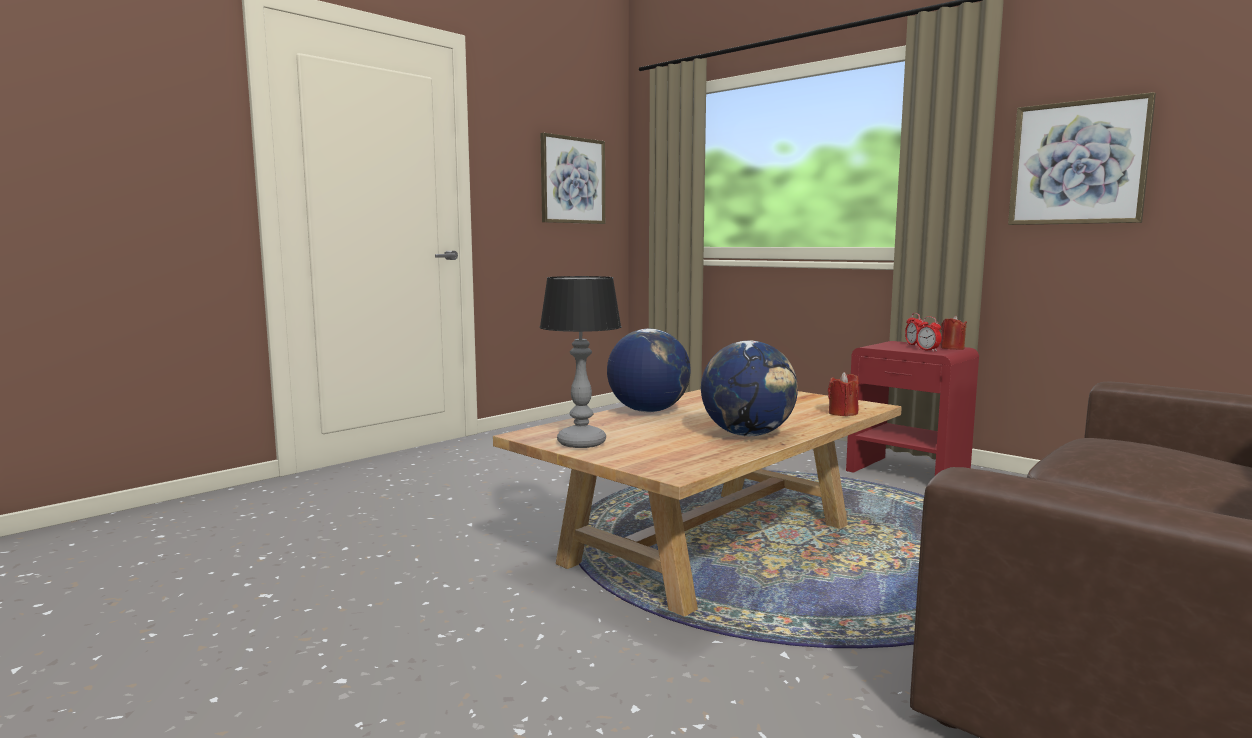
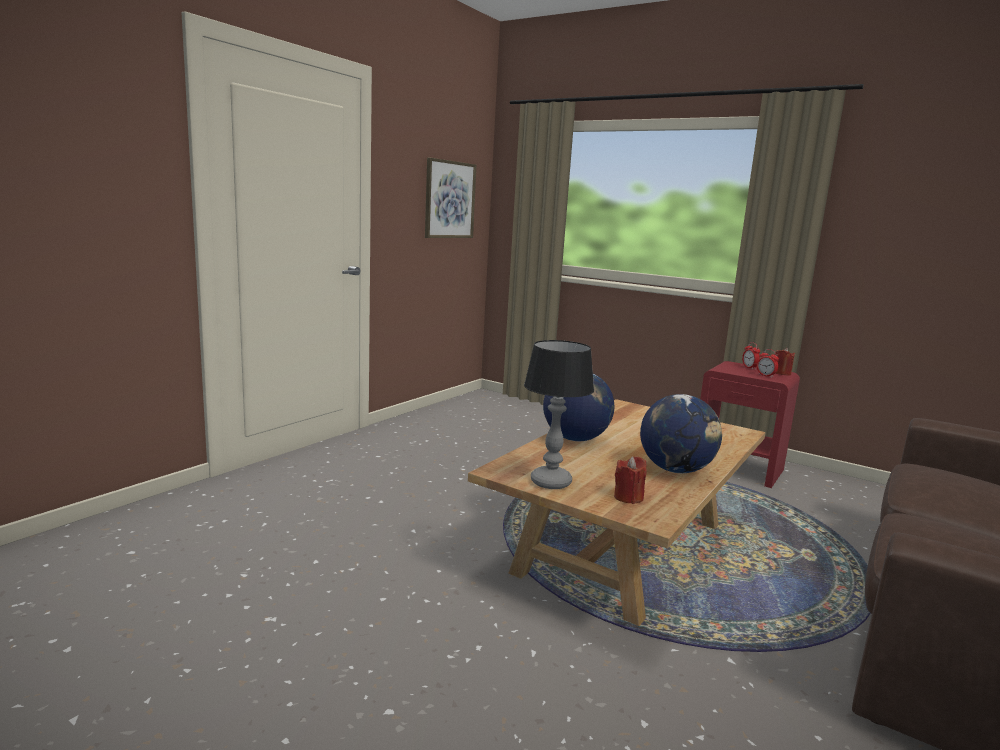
camera: 10 degrees left, 5 degrees up
(843, 413) = (729, 442): red candle -> red candle (628, 497)
(1078, 163) = (889, 232): picture -> none

